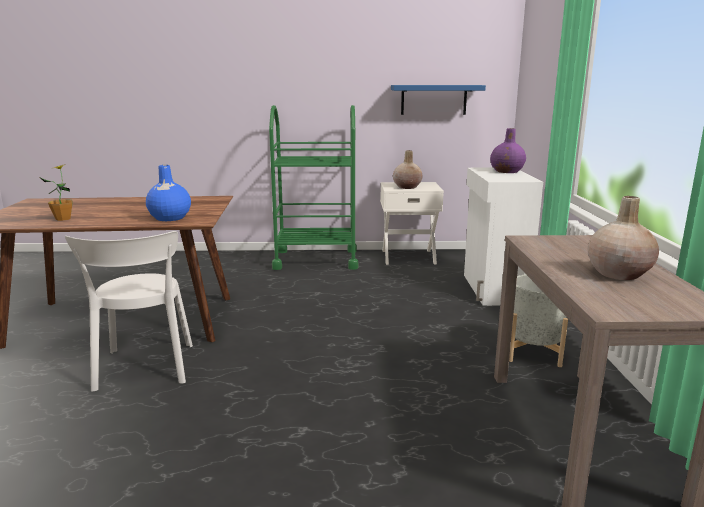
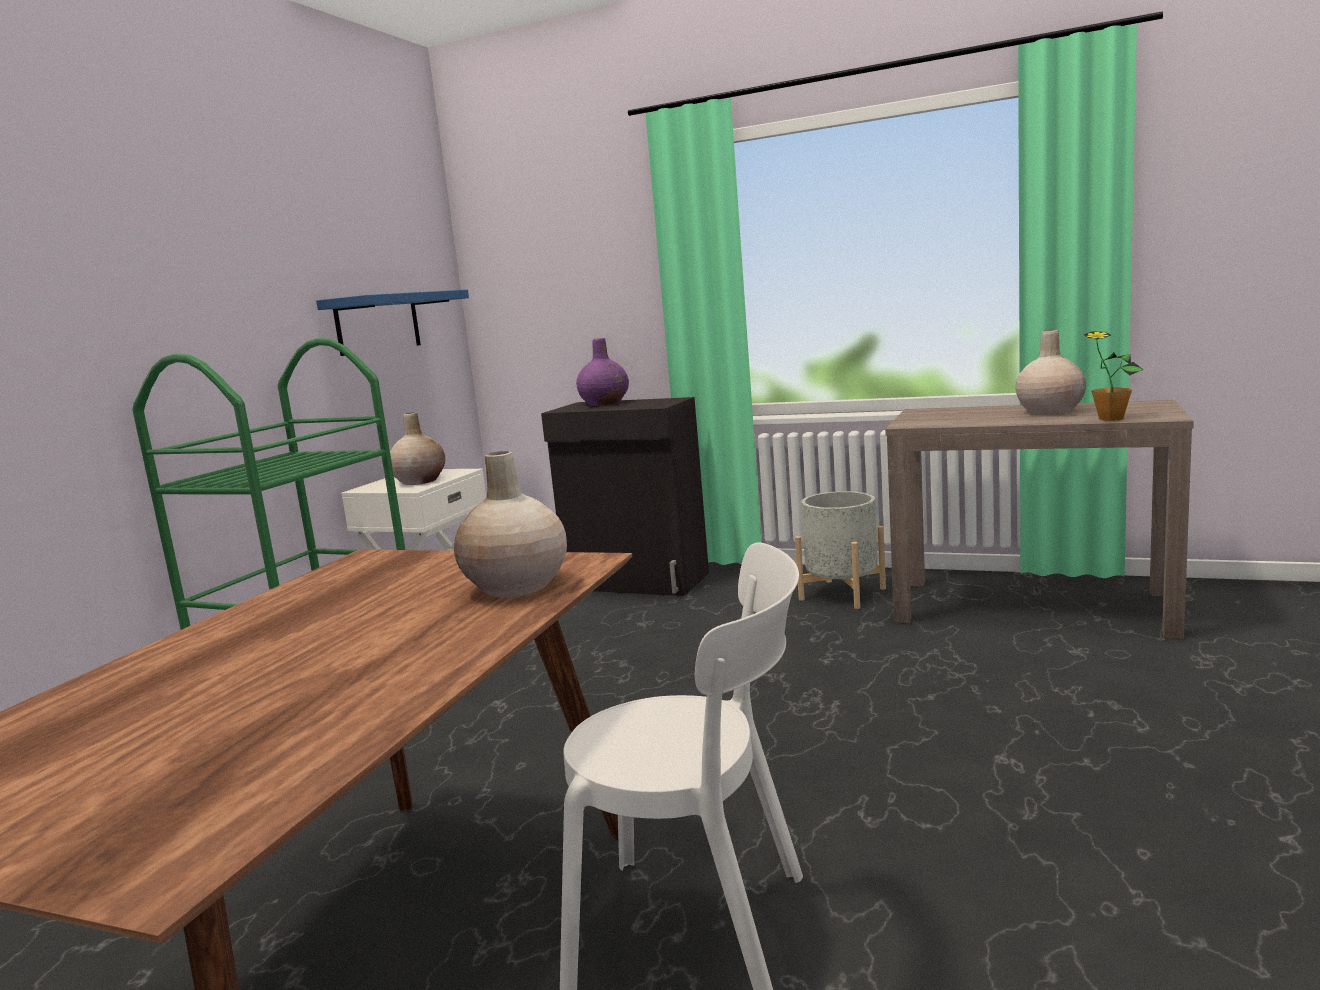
camera: 65 degrees left, 5 degrees down
(63, 219) = (322, 708): potted plant -> potted plant (1111, 419)
(169, 218) = (516, 587): blue vase -> beige vase
(493, 289) = (637, 582): white cabinet -> black cabinet

